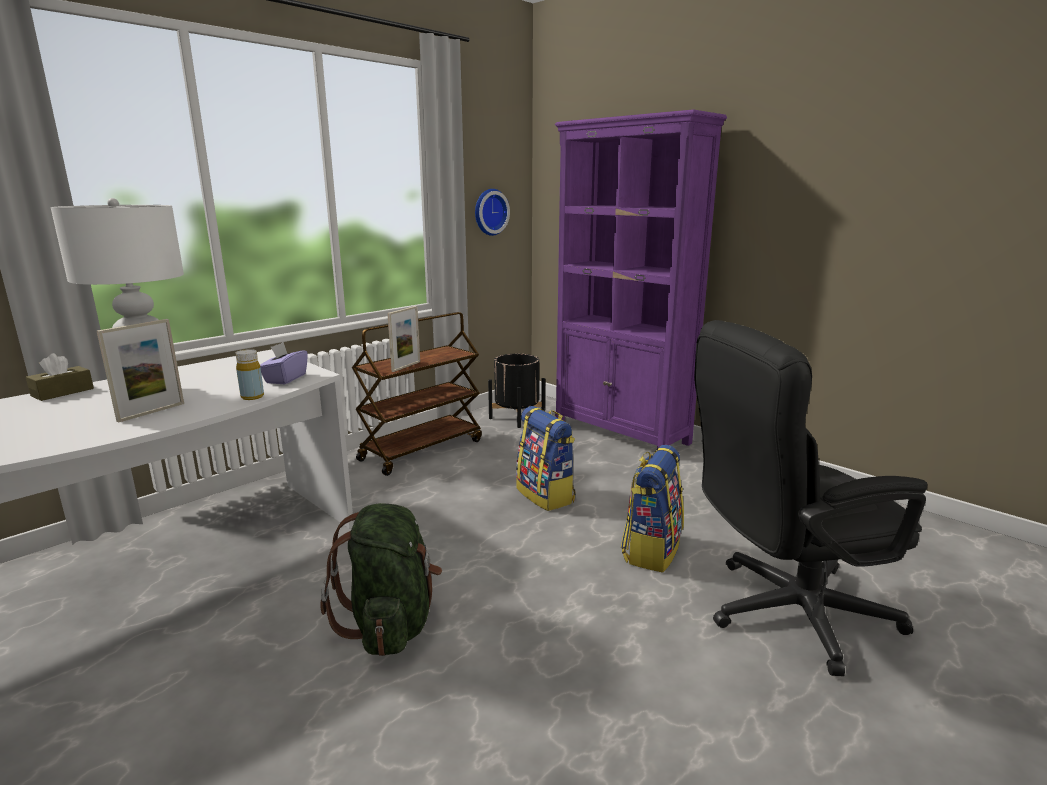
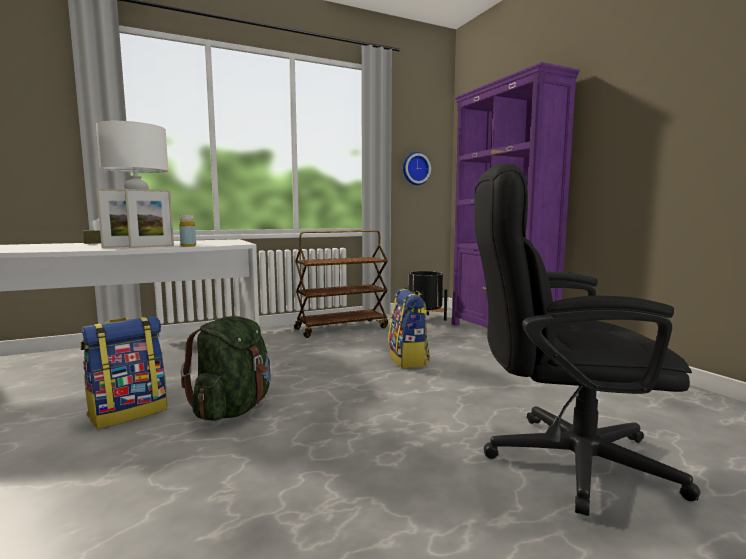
camera: 20 degrees right, 10 degrees down
(285, 379) = (221, 243): purple tissue box -> none
(406, 366) = (329, 261): picture frame -> picture frame (152, 246)
(651, 550) = (467, 400): backpack -> backpack (129, 412)

